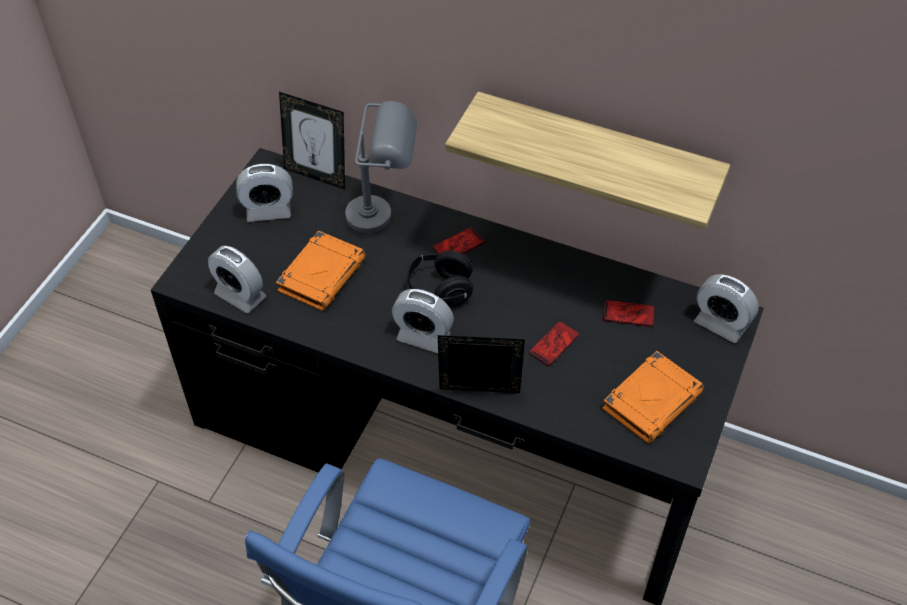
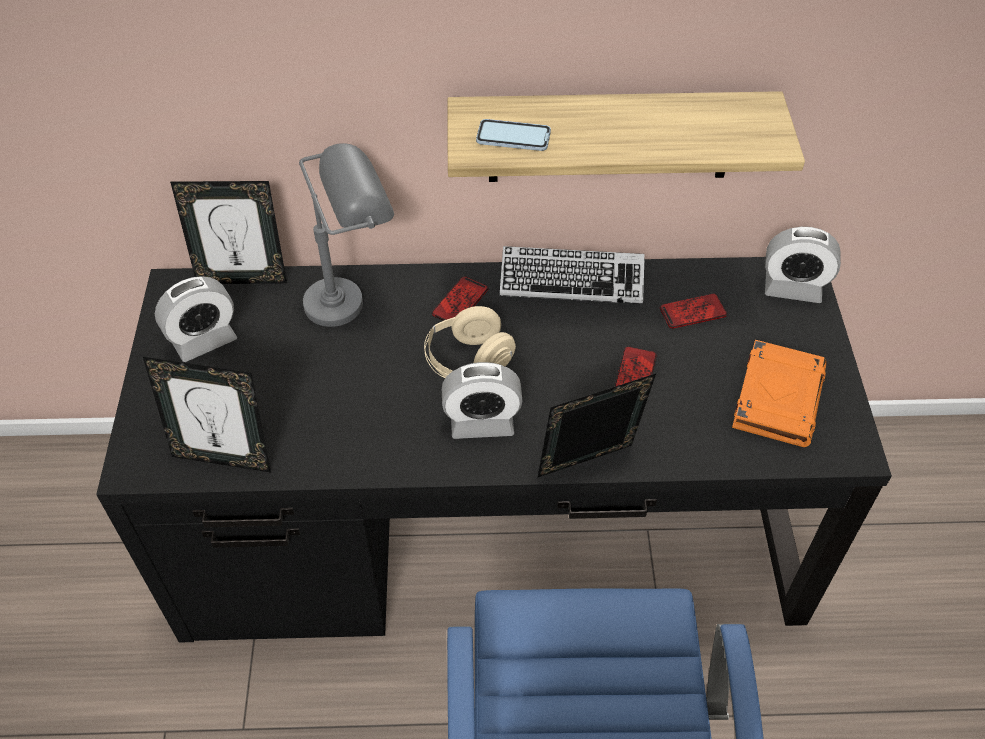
camera: 25 degrees left, 0 degrees up
(240, 295) = (224, 457): alarm clock -> picture frame
(322, 274) = (315, 393): orange book -> none
(439, 291) = (468, 362): black headphones -> beige headphones
(504, 136) = (513, 137): none -> phone
(550, 258) = (571, 281): none -> keyboard

